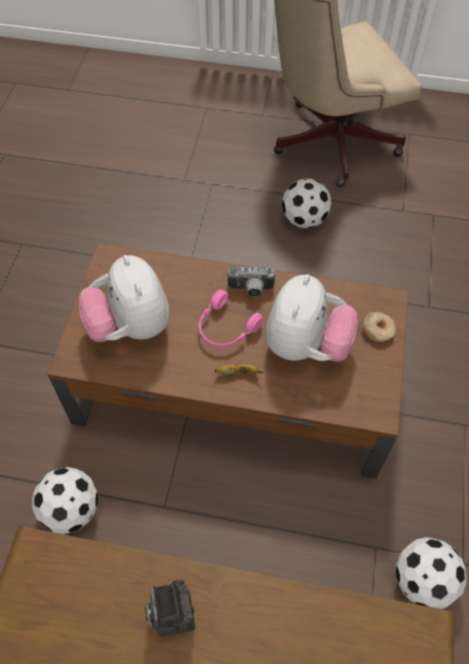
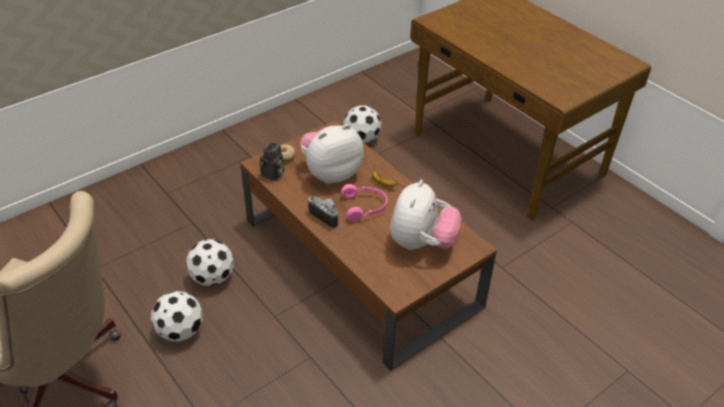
camera: 140 degrees left, 15 degrees down
(72, 509) = (515, 263): football -> football (212, 277)
(171, 613) = (515, 62): camera -> camera (273, 175)

